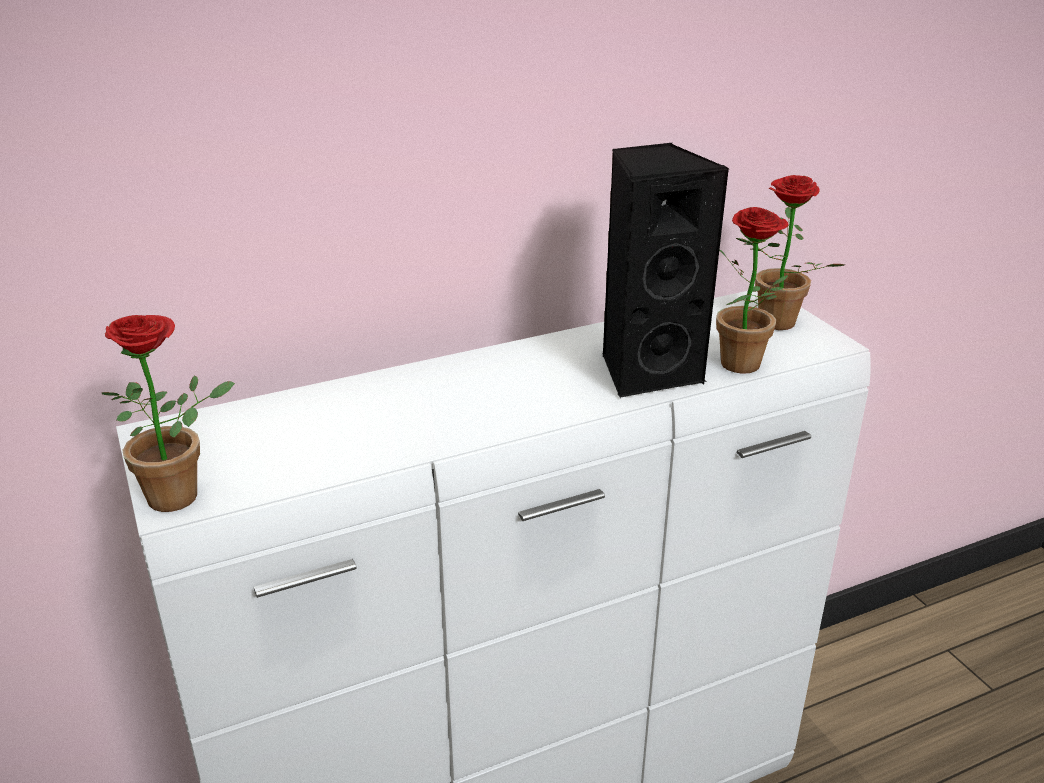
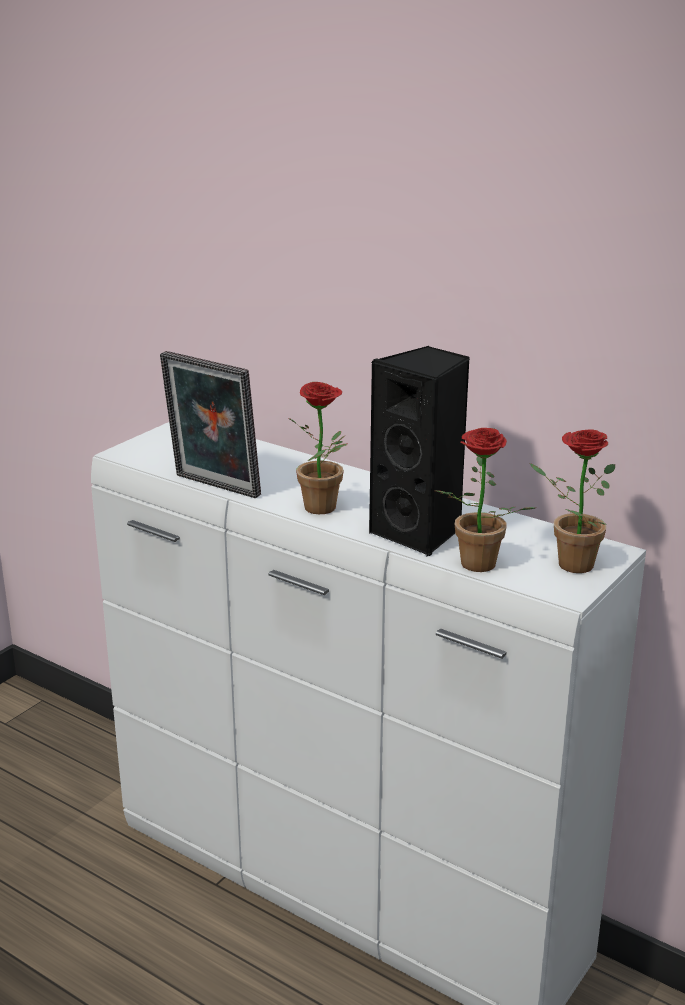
camera: 60 degrees right, 5 degrees down
(184, 495) = (133, 452): potted plant -> potted plant (325, 509)
(386, 462) = (214, 487): none -> picture frame

